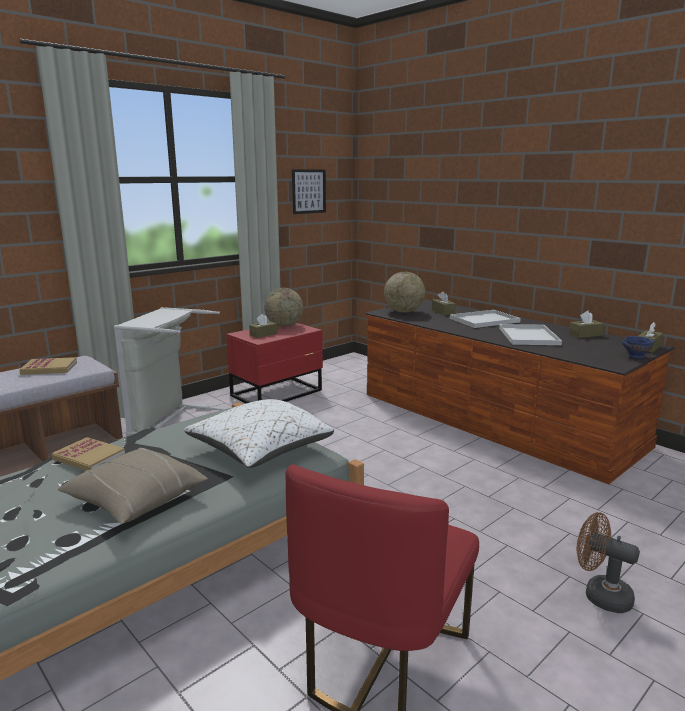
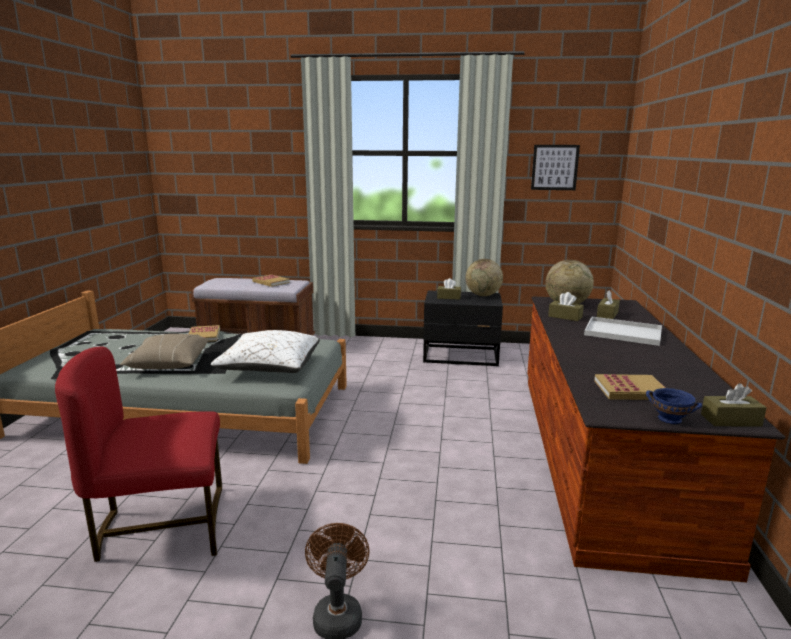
camera: 50 degrees right, 0 degrees up
(169, 421) = (358, 348): grey laundry basket -> none
(278, 393) = (462, 356): red nightstand -> black nightstand
(527, 336) = (613, 358): white tray -> none
(585, 335) = (694, 380): brown tissue box -> brown tissue box (565, 317)
(585, 349) = (630, 390): none -> book

